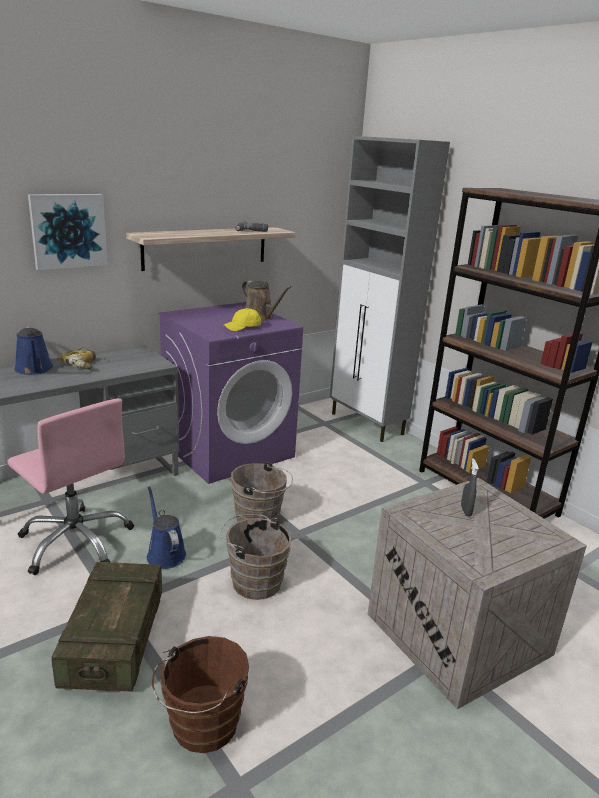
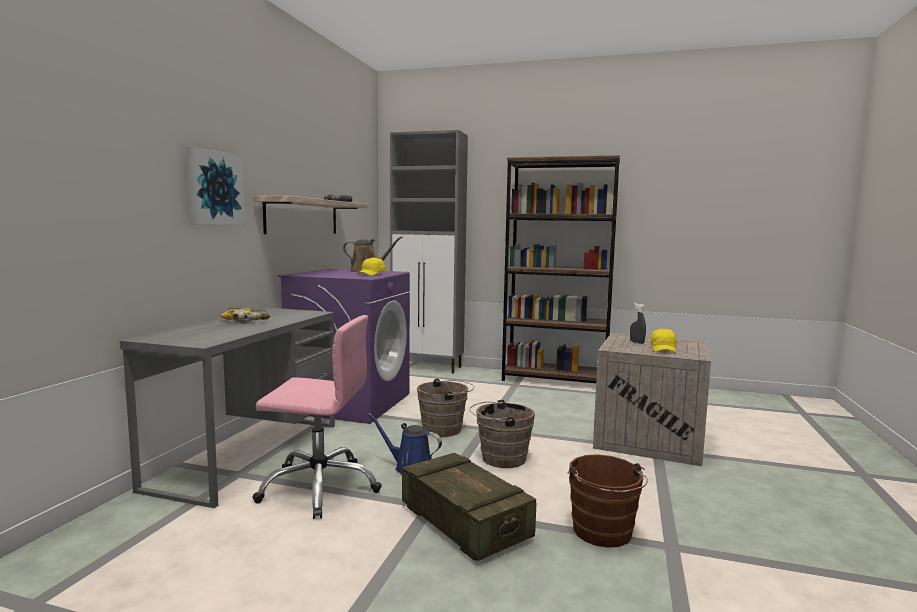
camera: 35 degrees left, 15 degrees down
(34, 369) = (207, 327): blue watering can -> none
(472, 538) = (663, 349): none -> yellow cap

